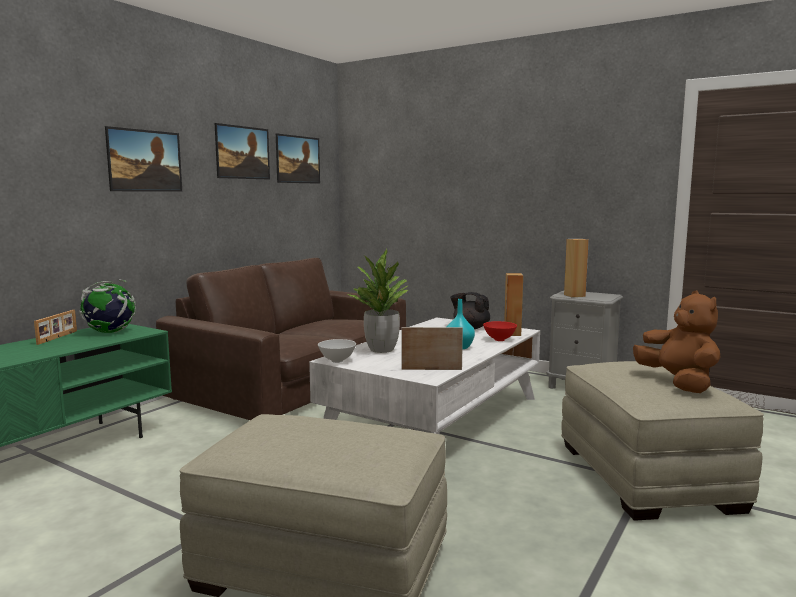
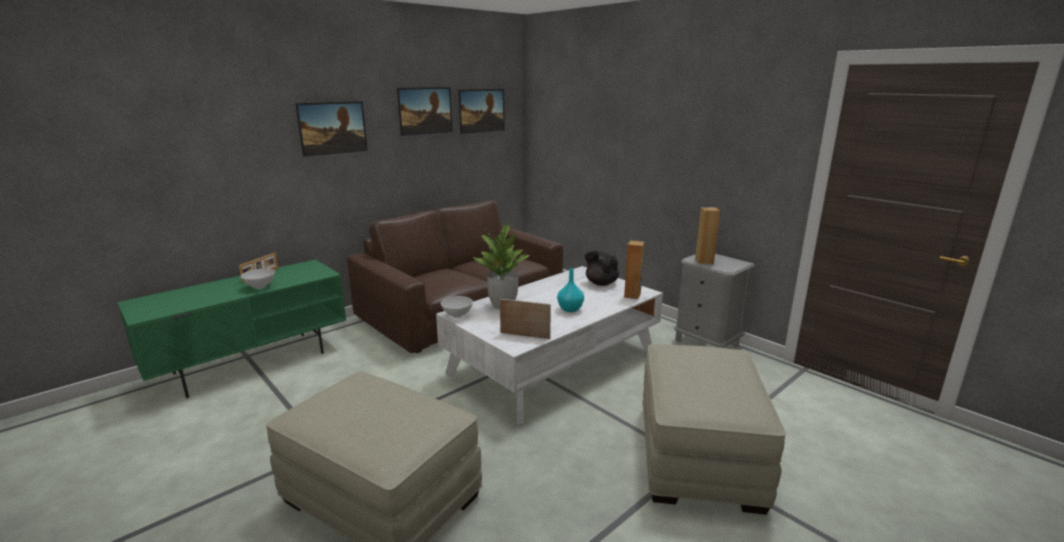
camera: 15 degrees right, 10 degrees up
(68, 346) = (260, 287): none -> white bowl
(109, 332) = (299, 272): globe -> none
(499, 339) = (614, 302): red bowl -> none
(678, 383) = (726, 385): brown plush toy -> none

